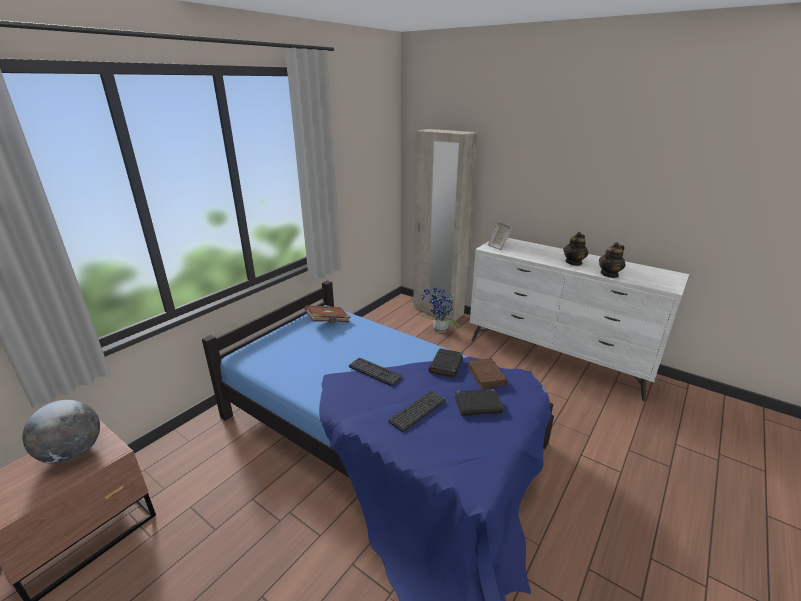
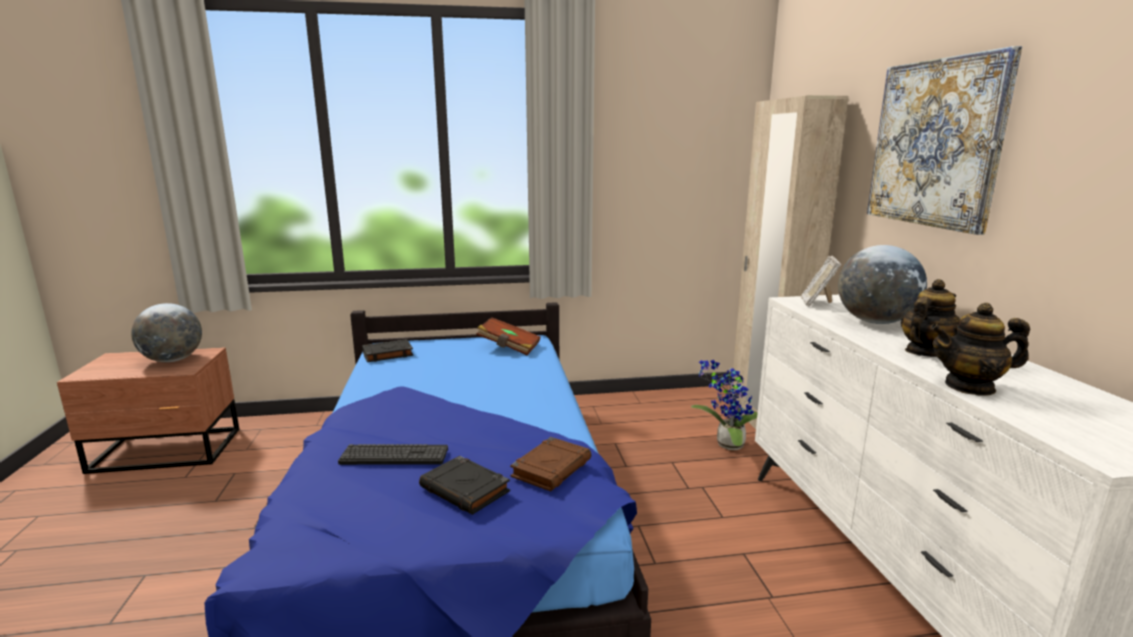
camera: 45 degrees right, 10 degrees down
(375, 372) = (446, 404): keyboard -> none
(446, 365) = (529, 435): black book -> black book (387, 354)
(534, 251) = (875, 322): none -> globe
(540, 163) = (936, 143): none -> picture
(574, 262) = (925, 352): teapot -> teapot turned 150 degrees clockwise

